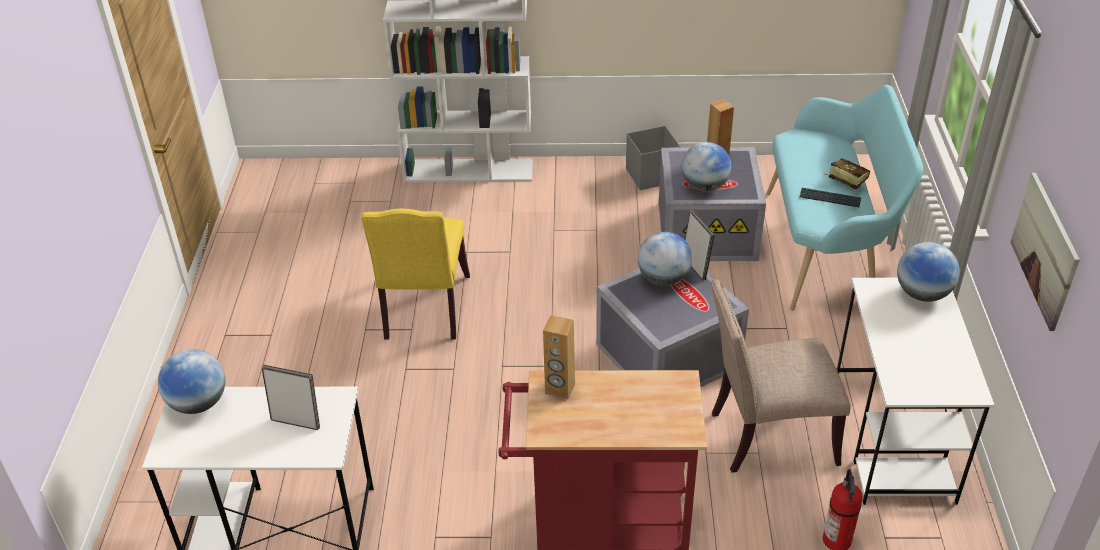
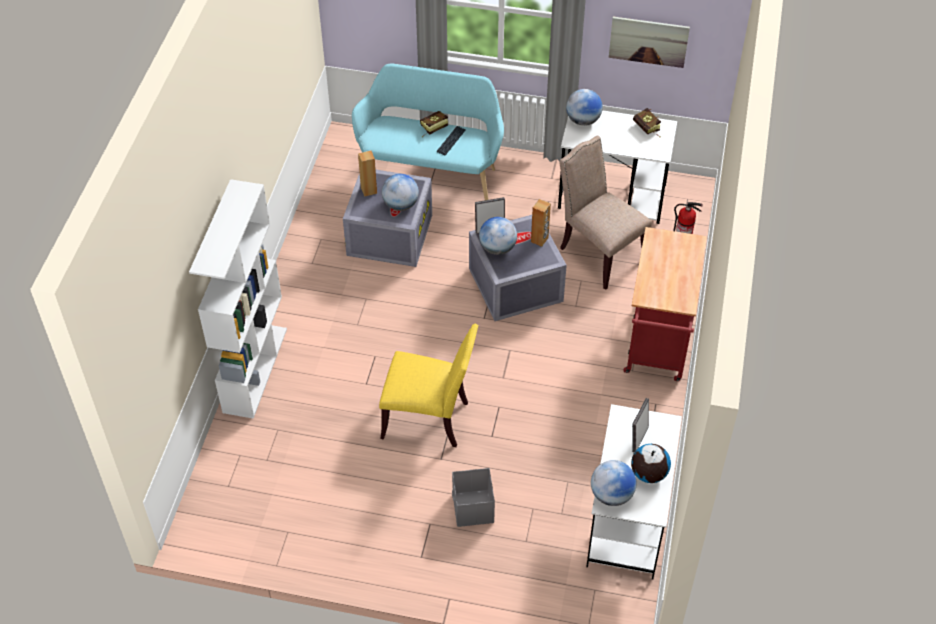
camera: 80 degrees left, 10 degrees up
(233, 438) = (648, 474): none -> globe
(559, 389) = (650, 292): brown speaker -> brown speaker (539, 240)
(650, 175) = (308, 253): grey storage box -> grey storage box (472, 509)
(767, 436) = (599, 252): beige chair -> beige chair turned 135 degrees clockwise
(948, 369) = (647, 130): none -> book

